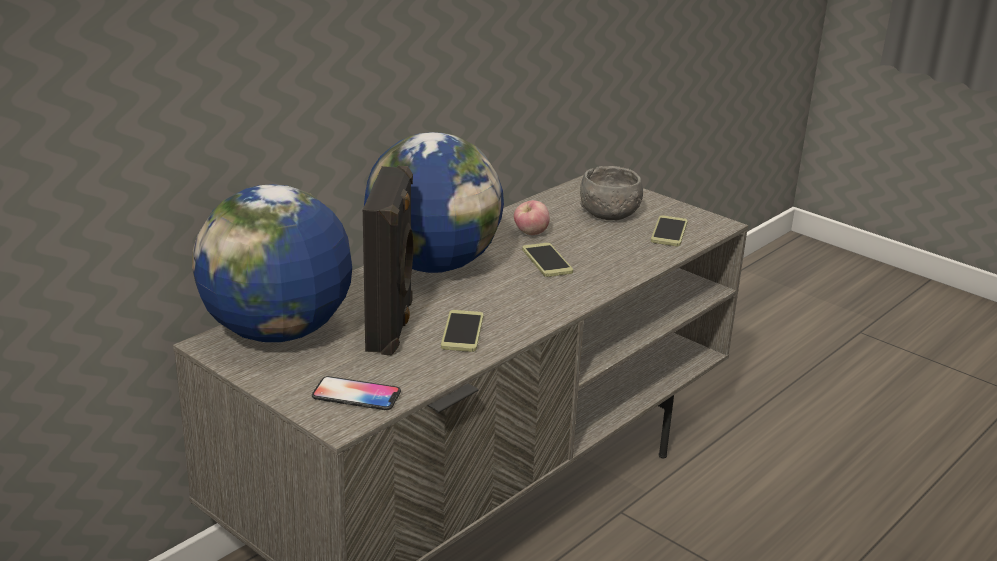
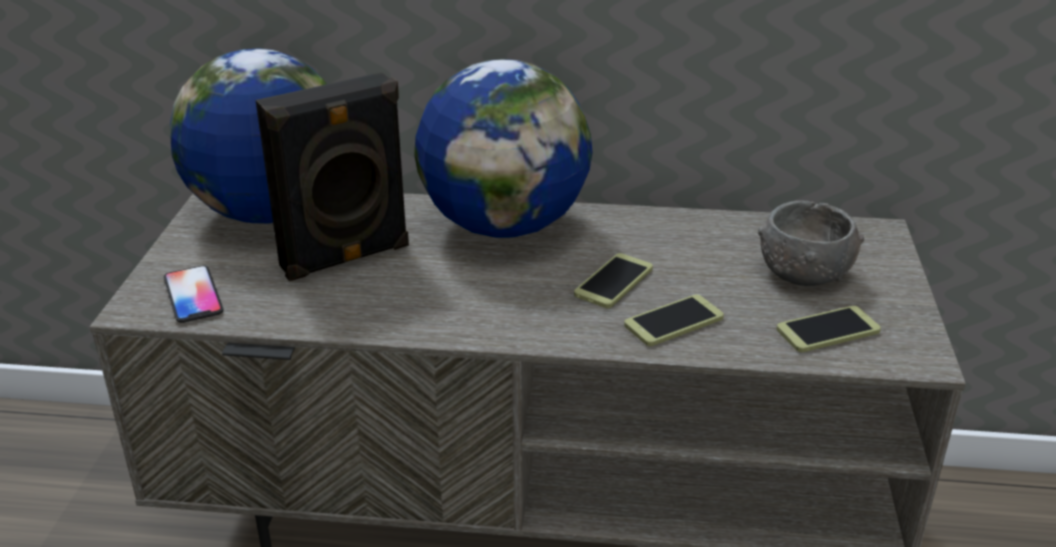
camera: 55 degrees right, 5 degrees up
(462, 332) = (381, 298): phone -> phone (673, 322)
(530, 233) = (664, 247): apple -> none

